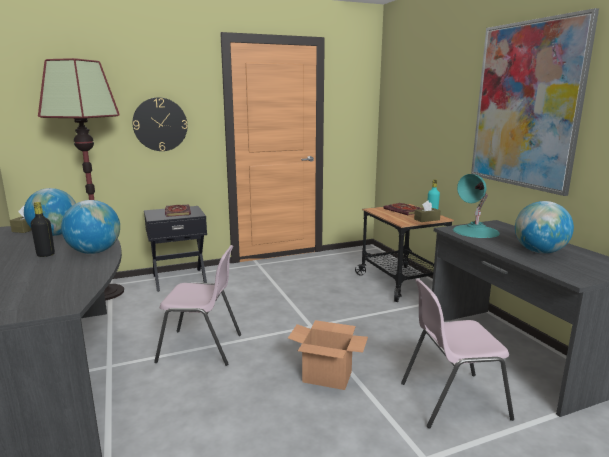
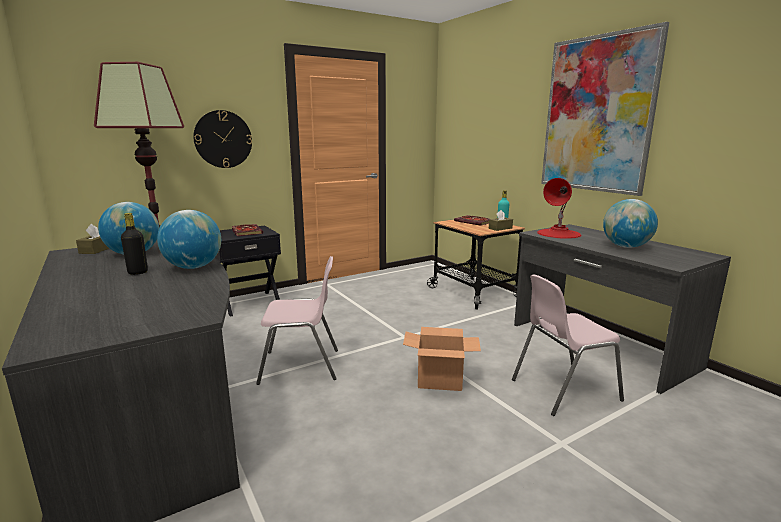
camera: 10 degrees left, 0 degrees up
(476, 231) = (559, 233): turquoise table lamp -> red table lamp

